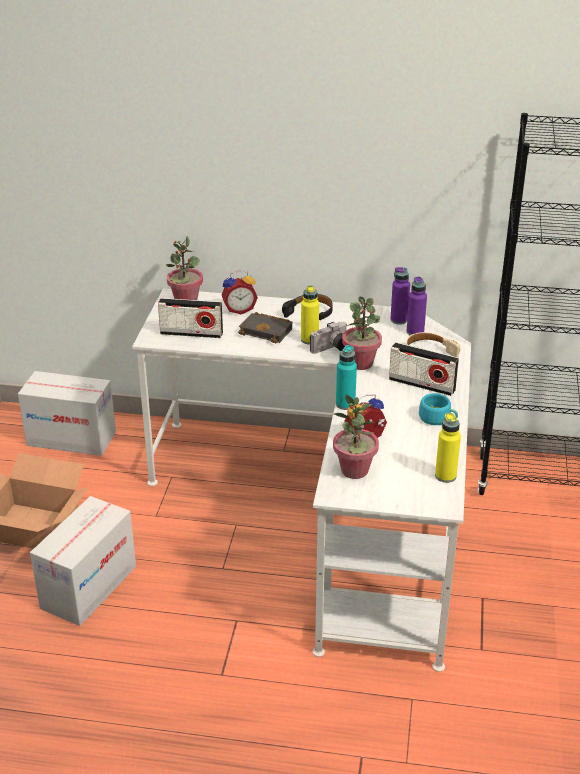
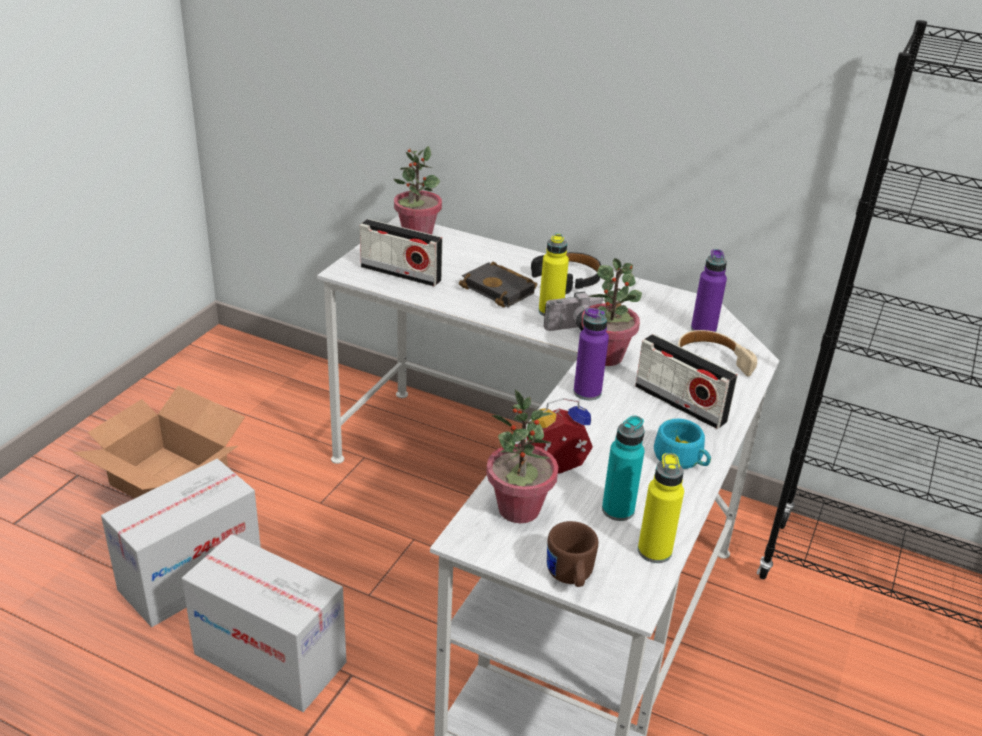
camera: 15 degrees right, 0 degrees up
(71, 438) = (272, 384): cardboard box -> cardboard box (271, 658)
(239, 310) = (479, 257): alarm clock -> none
(345, 404) = (555, 408): turquoise bottle -> turquoise bottle (618, 510)
(399, 320) = (687, 310): purple bottle -> purple bottle (587, 392)
(404, 501) = (570, 577): none -> brown mug

